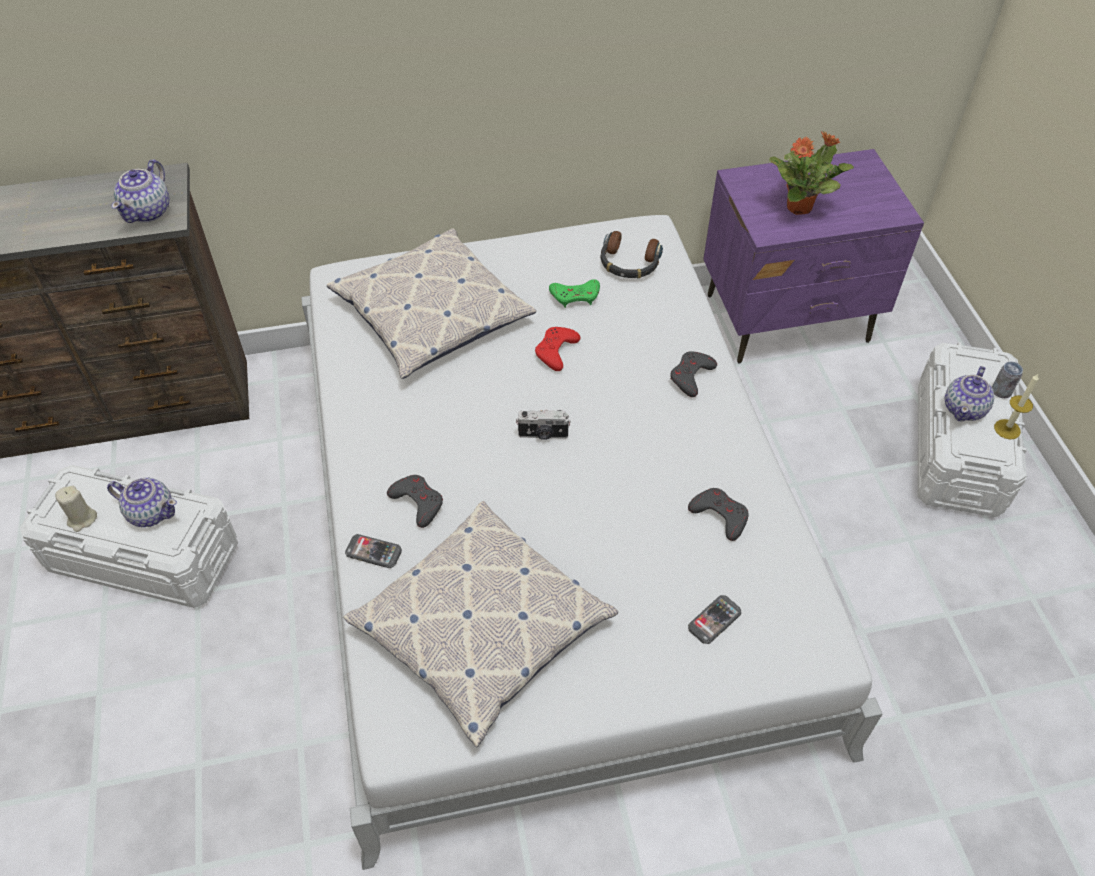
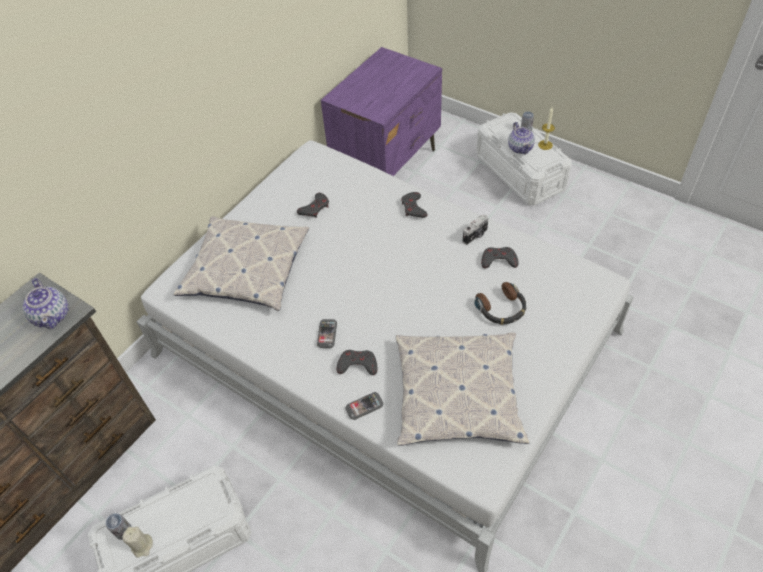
camera: 40 degrees left, 0 degrees up
(84, 492) = (123, 531): none -> can
(151, 512) = (182, 505): teapot -> none
(543, 435) = (379, 285): camera -> camera (475, 236)
(556, 351) = (337, 241): red game controller -> none
(575, 296) = (315, 208): green game controller -> grey game controller
(629, 263) = (322, 174): headphones -> headphones (501, 309)
(714, 620) = (549, 306): phone -> phone (327, 334)
(800, 207) = (381, 94): potted plant -> none

